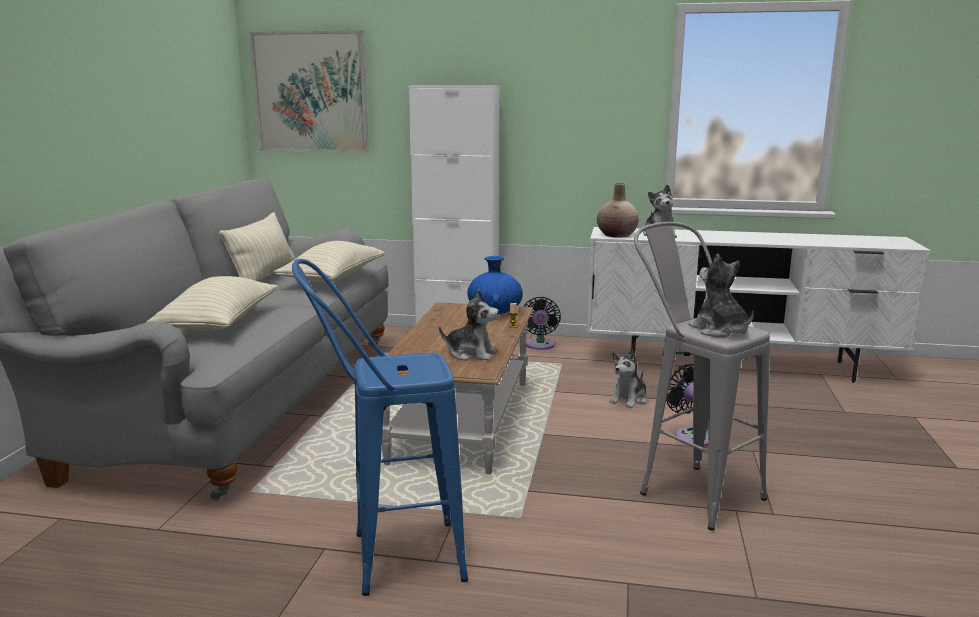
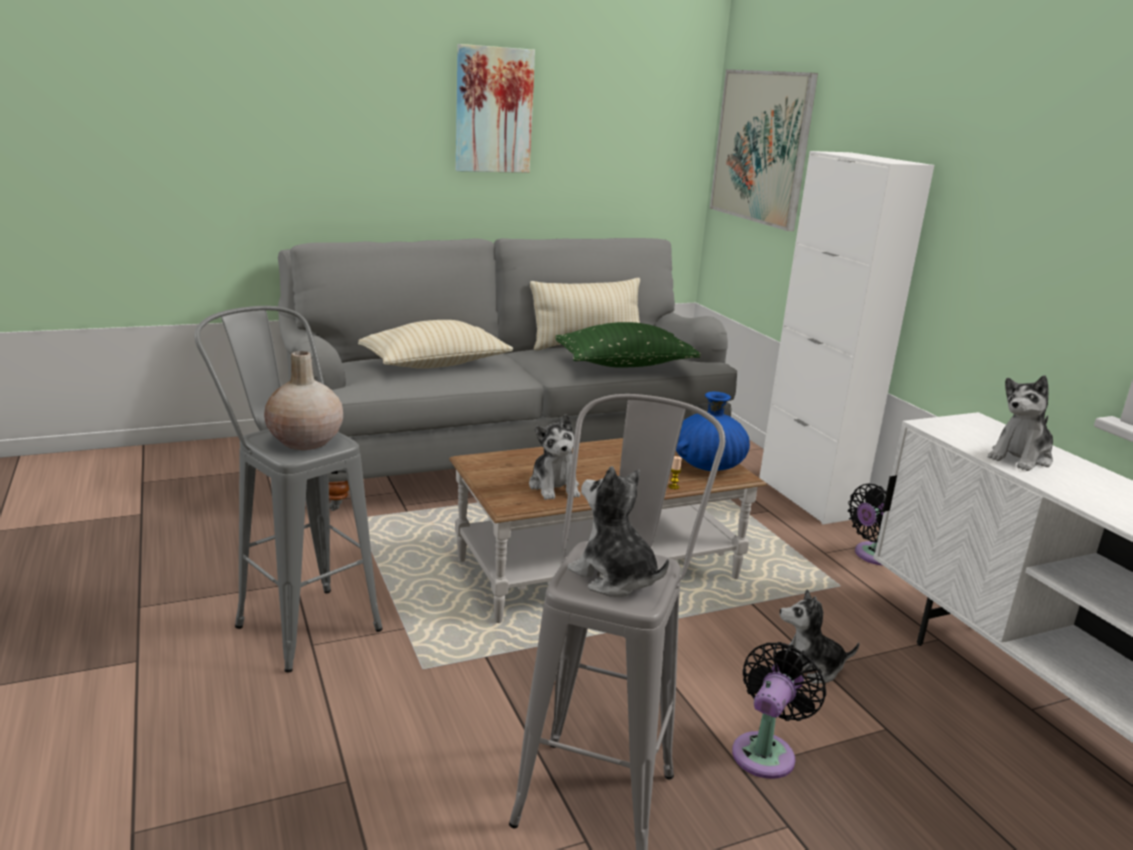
camera: 55 degrees right, 5 degrees up
(108, 73) = (493, 110): none -> picture
(333, 278) = (624, 365): beige pillow -> green pillow
(387, 560) = (297, 619): blue stool -> grey stool
(617, 235) = (956, 432): beige vase -> beige vase (305, 441)
(719, 331) = (614, 578): plush toy -> plush toy turned 75 degrees counterclockwise

